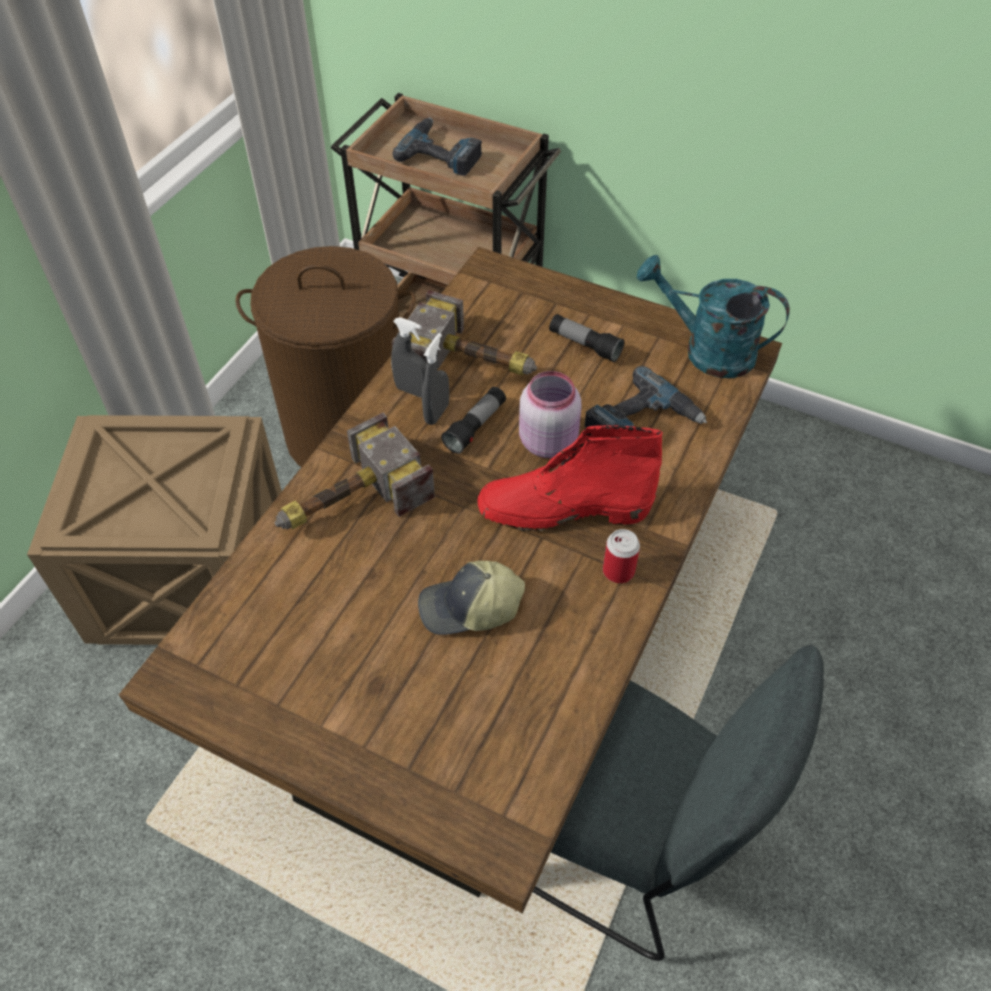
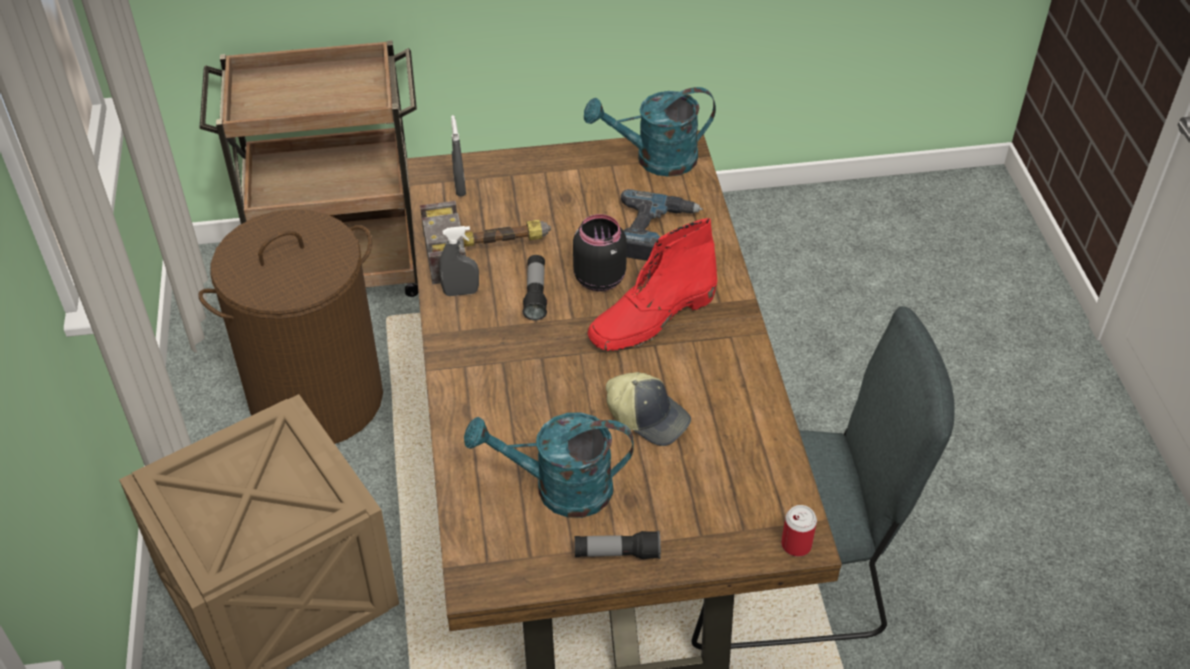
camera: 35 degrees left, 5 degrees down
(323, 632) = (559, 489): none -> turquoise watering can
(346, 502) = (489, 396): hammer -> none
(437, 413) = (496, 299): grey spray bottle -> grey spray bottle (460, 187)
(441, 153) = (304, 93): power drill -> none
(469, 609) = (648, 417): cap -> cap turned 105 degrees counterclockwise
(549, 441) = (599, 277): pink jar -> black jar
(584, 345) = (562, 196): flashlight -> flashlight (617, 553)
(618, 571) = (725, 339): can -> can (796, 545)

